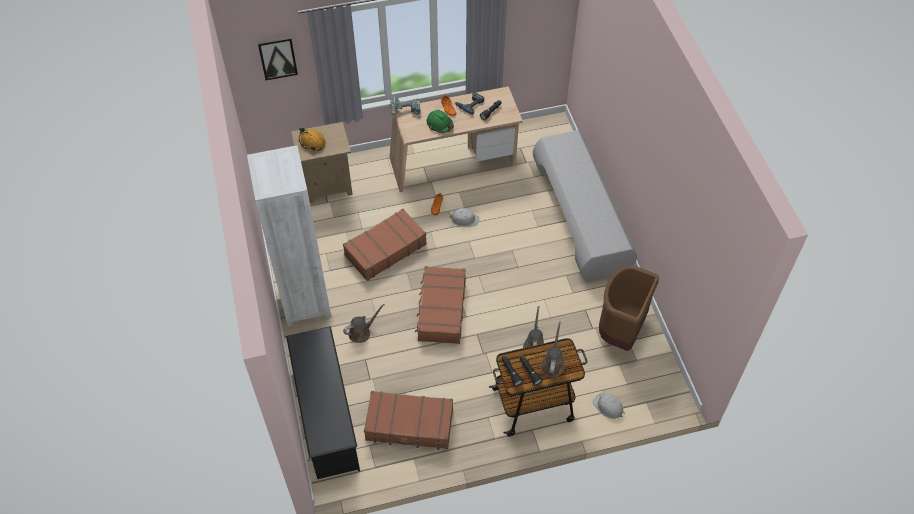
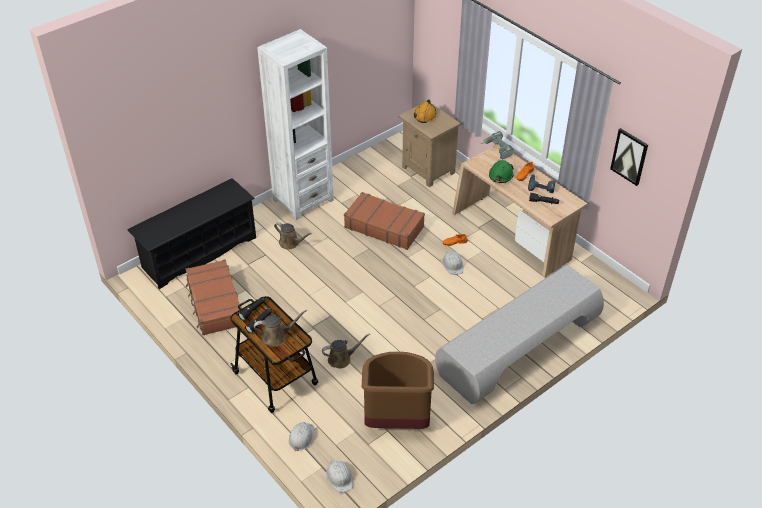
camera: 65 degrees right, 10 degrees down
(277, 57) = (444, 29): picture -> picture (629, 156)
(441, 310) = (342, 283): brown suitcase -> none
(662, 393) = (340, 477): none -> white hard hat

